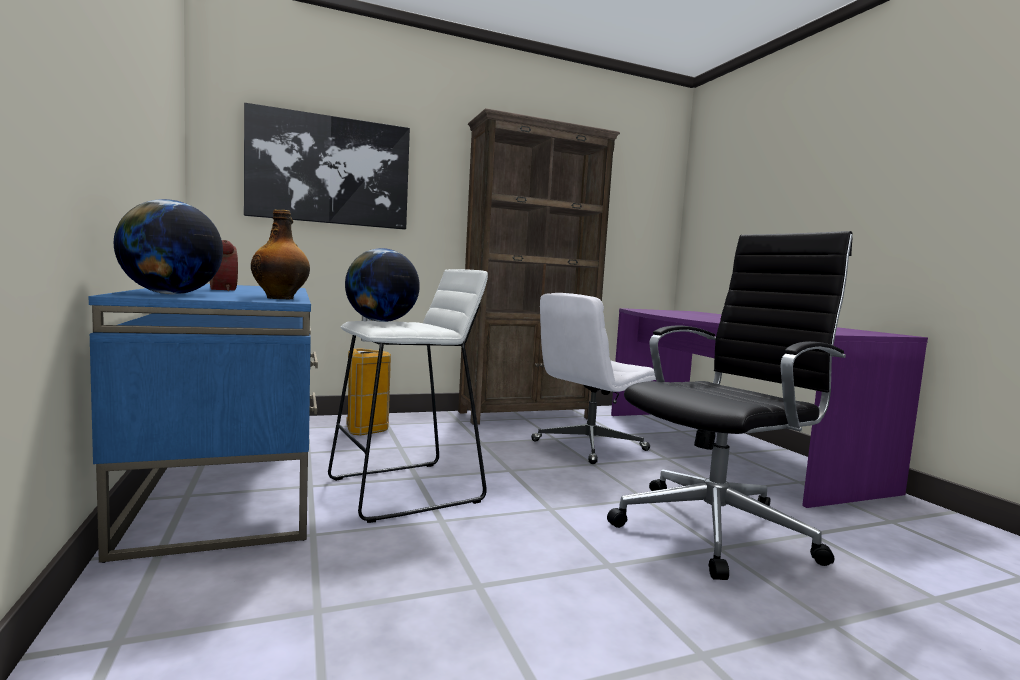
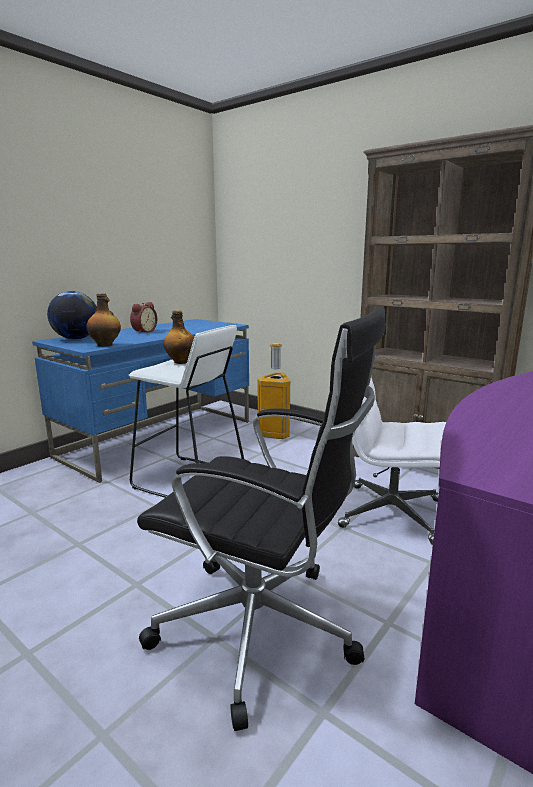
camera: 60 degrees right, 10 degrees up
(329, 170) = (285, 231): picture -> none
(381, 321) = (180, 362): globe -> bottle

